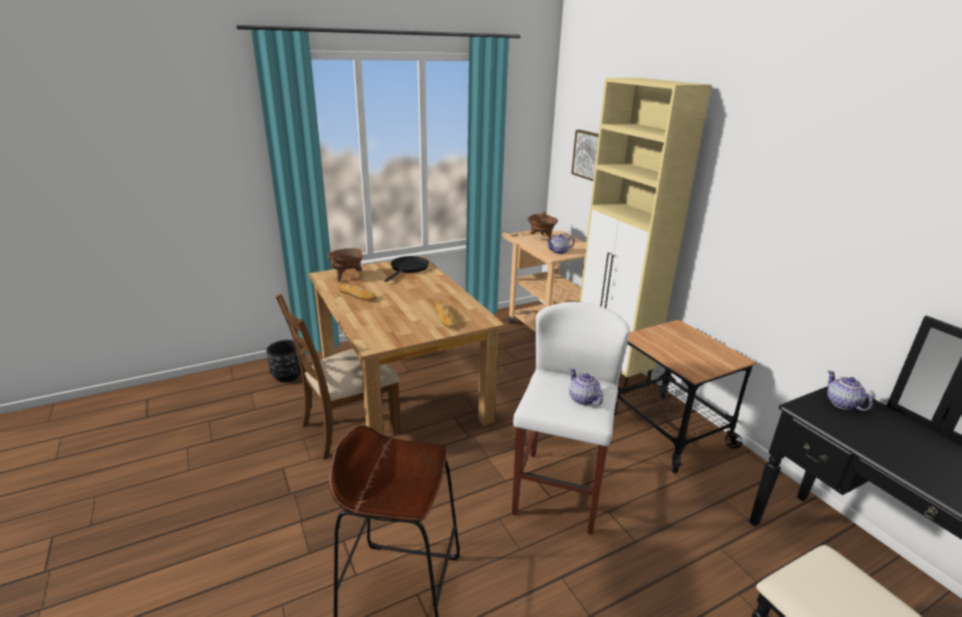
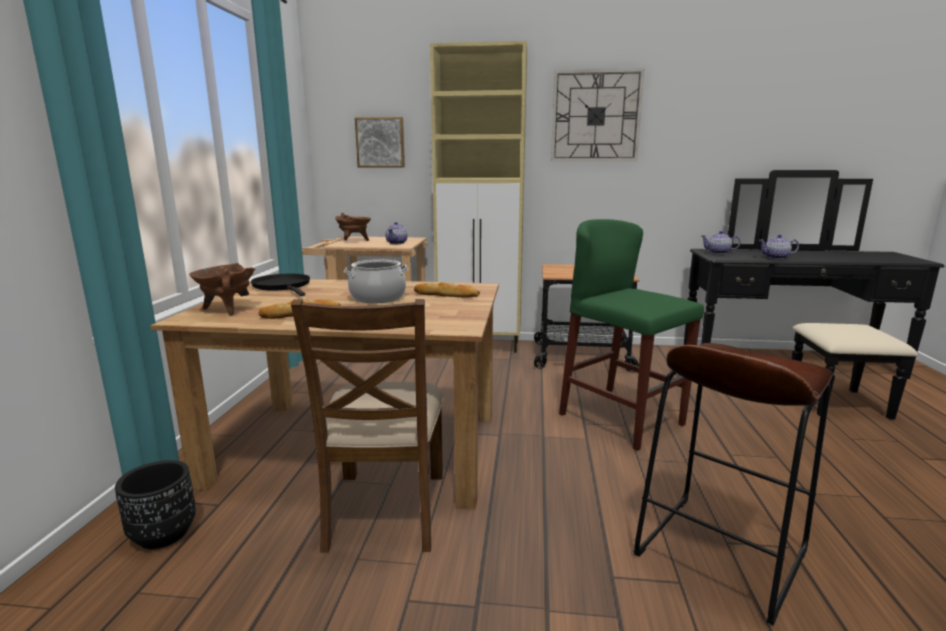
camera: 55 degrees left, 10 degrees down
(413, 300) = (378, 297): none -> cooking pot
(559, 491) = (621, 419): white stool -> green stool
(583, 399) = (653, 296): teapot -> teapot (776, 257)
(769, 175) = (595, 116): none -> wall clock

